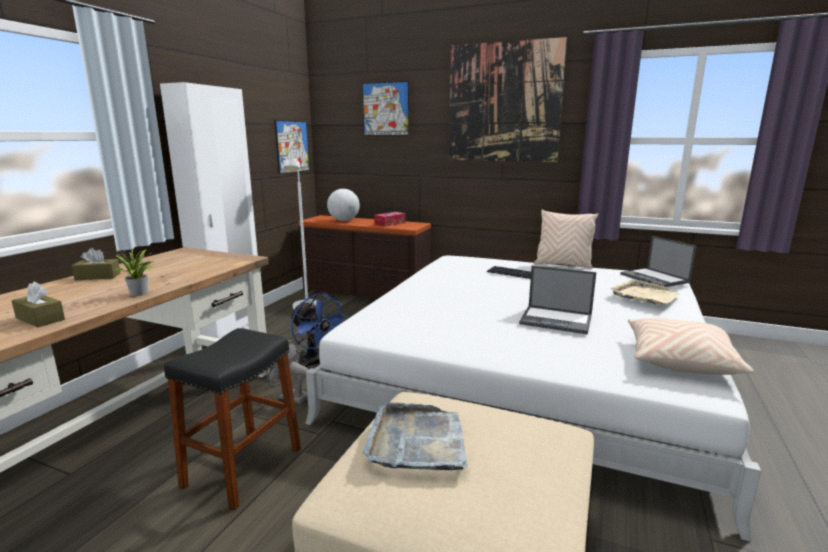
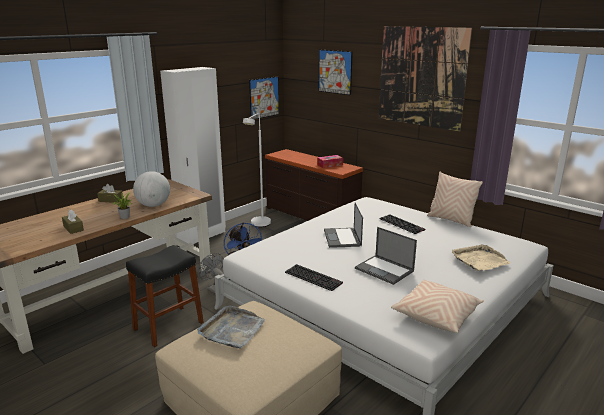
camera: 20 degrees right, 5 degrees up
(344, 220) = (298, 158): globe -> globe (153, 205)
(478, 342) = (314, 277): none -> keyboard
(655, 278) = (511, 245): laptop -> laptop (342, 238)

